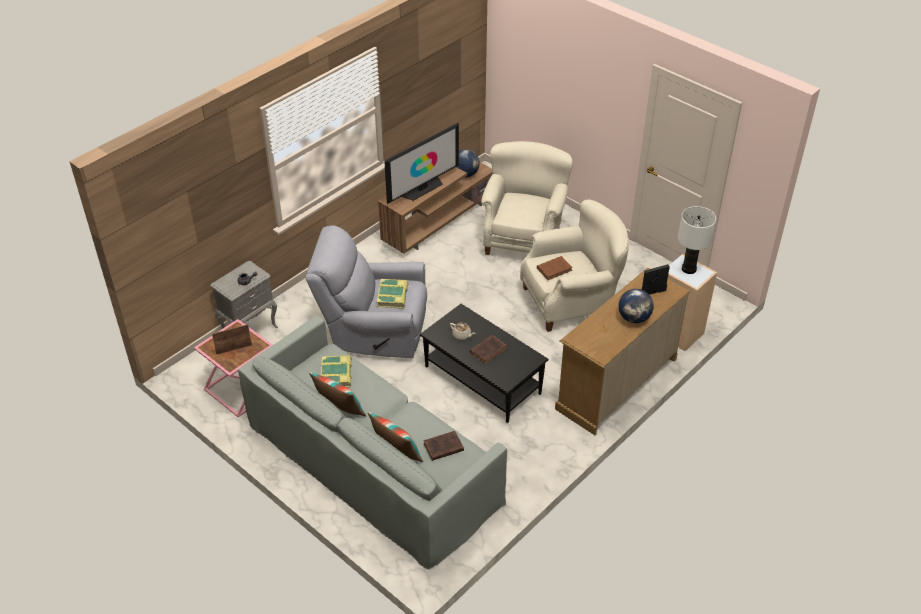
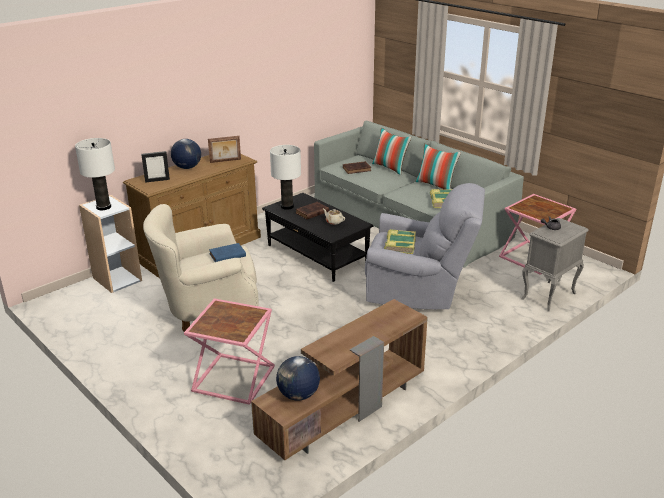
camera: 175 degrees left, 15 degrees down
(234, 349) = (538, 206): picture frame -> picture frame (225, 161)
(422, 188) = (366, 327): television -> none
(519, 361) = (287, 206): none -> white table lamp
(523, 237) = (232, 379): beige armchair -> pink side table
(555, 269) = (226, 255): brown book -> blue book

